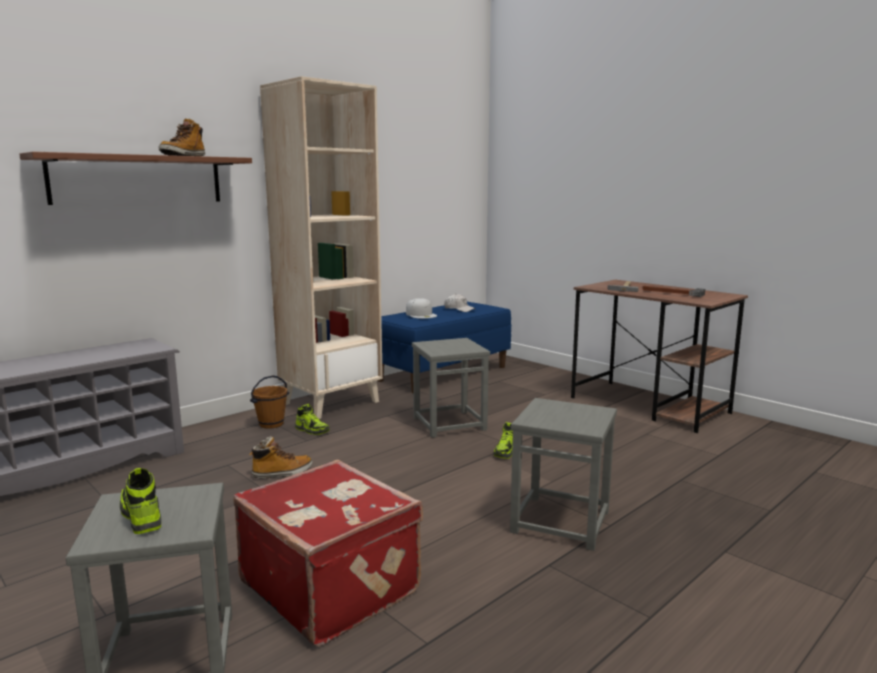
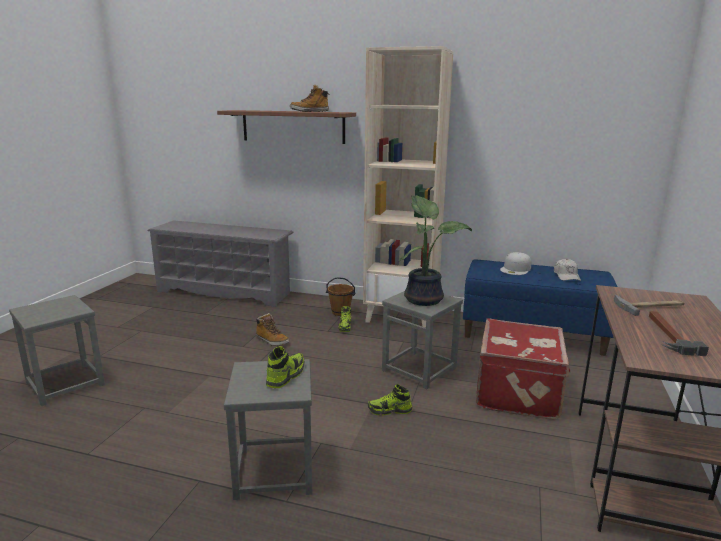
camera: 60 degrees right, 5 degrees up
(141, 516) = (49, 308): shoe -> shoe (286, 376)
(332, 585) = (141, 402): red suitcase -> red suitcase (519, 392)
(449, 345) = (424, 299): none -> potted plant

